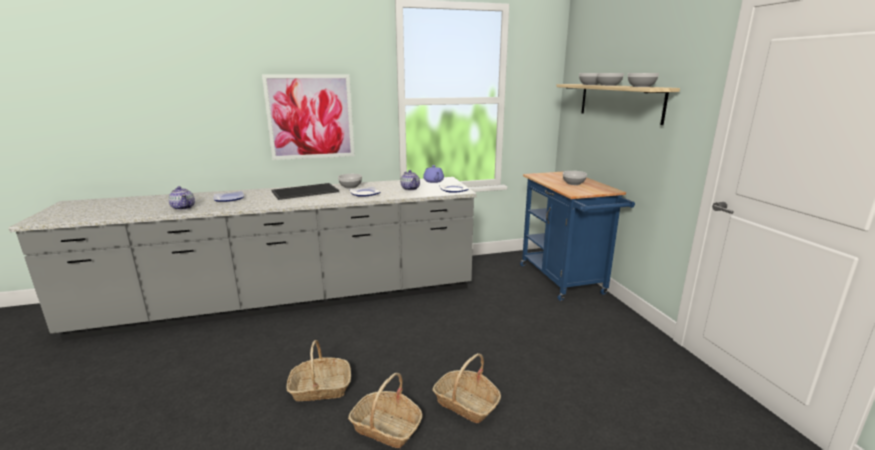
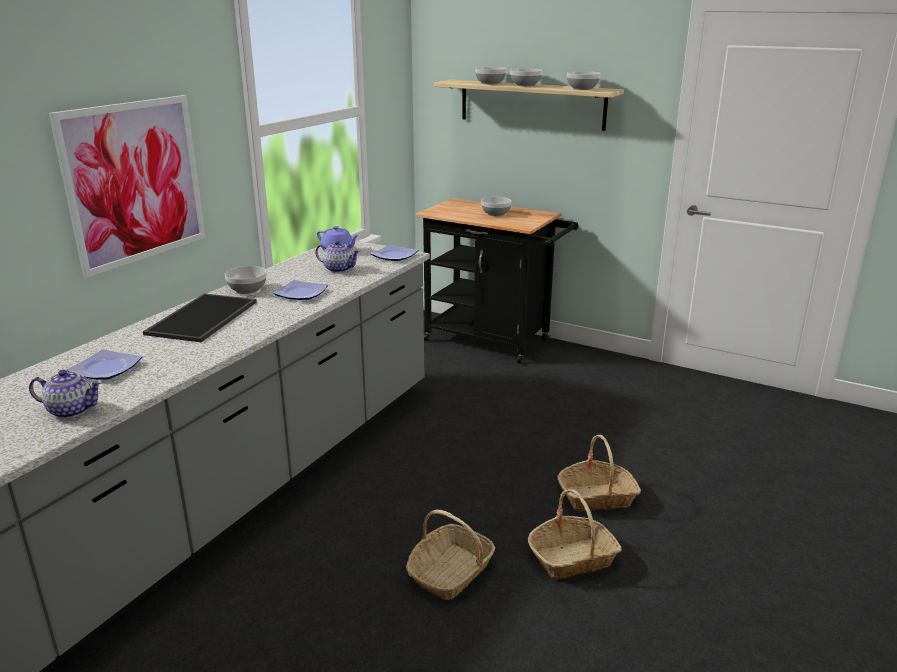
camera: 45 degrees left, 5 degrees up
(564, 281) = (494, 342): blue cart -> black cart

